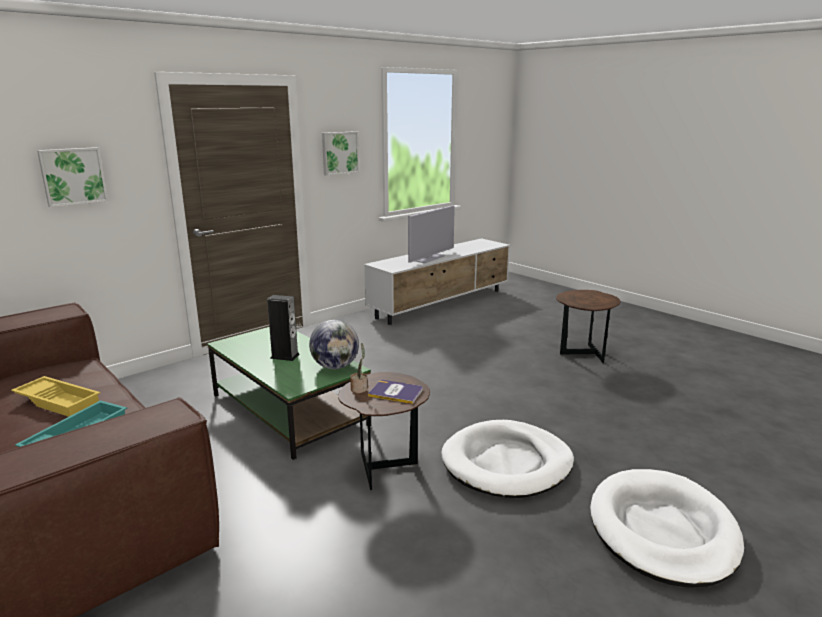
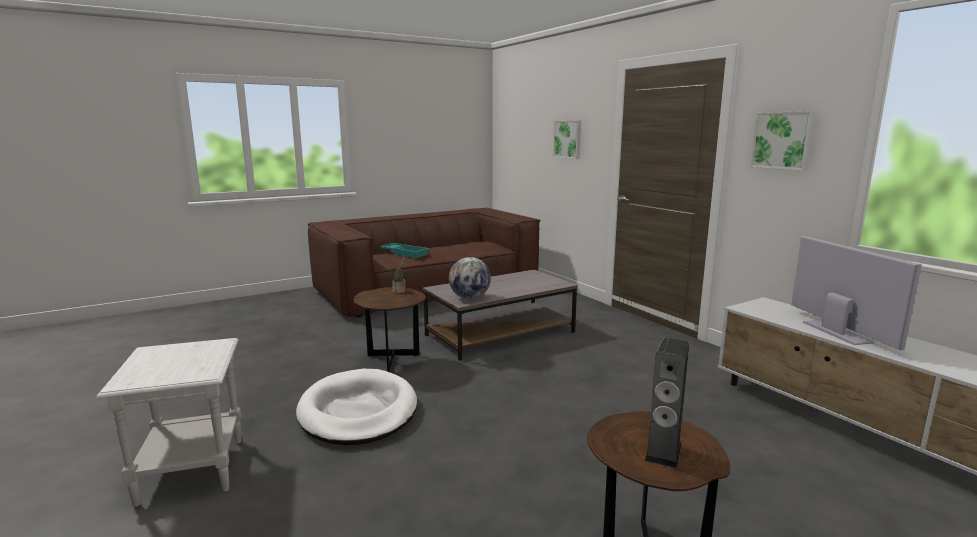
camera: 100 degrees right, 5 degrees down
(59, 401) = (448, 248): yellow tray -> none
(285, 356) = (498, 286): speaker -> speaker (663, 452)
(287, 409) = (501, 333): green coffee table -> grey coffee table
(396, 392) = (383, 299): book -> none
(429, 258) = (836, 332): television -> television turned 150 degrees counterclockwise
(662, 531) = (192, 470): white dog bed -> white side table

